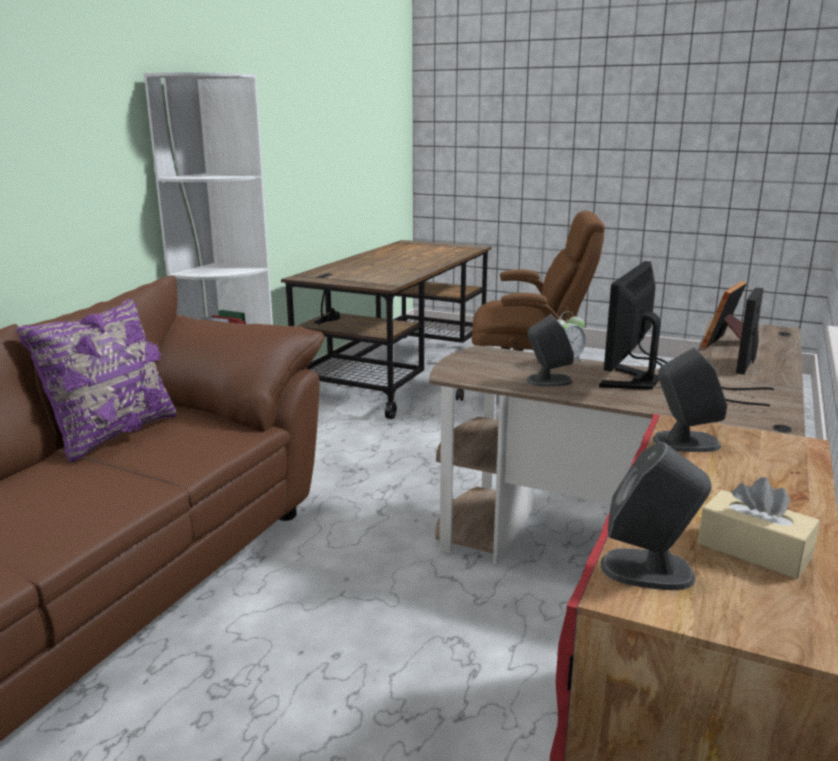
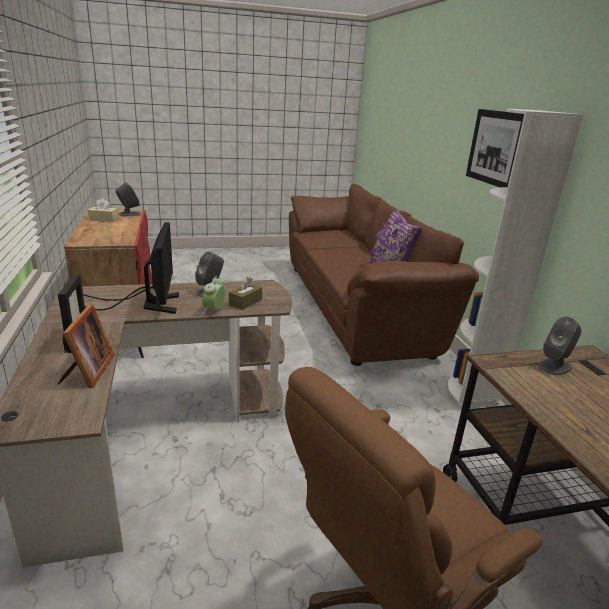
camera: 140 degrees right, 5 degrees up
(80, 137) = (495, 148): none -> picture
(514, 361) = (245, 302): none -> brown tissue box
(685, 442) = (122, 237): grey speaker -> grey speaker (555, 366)

